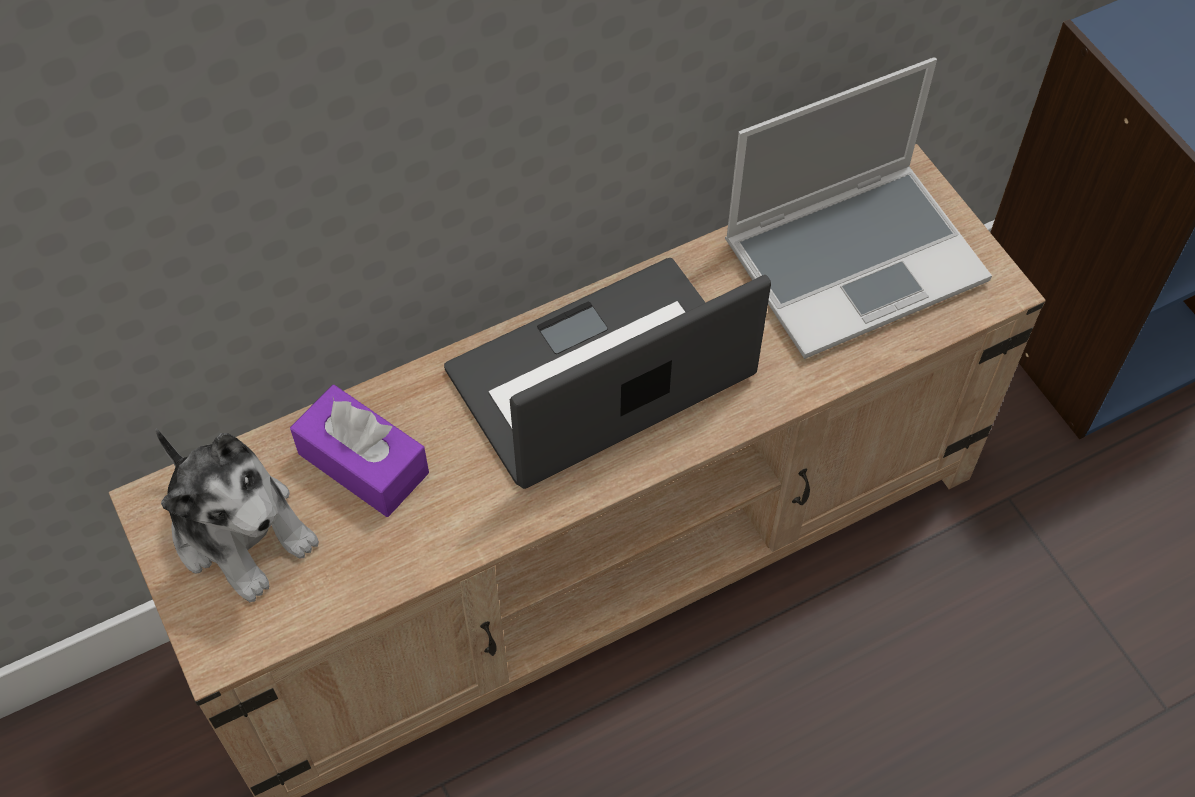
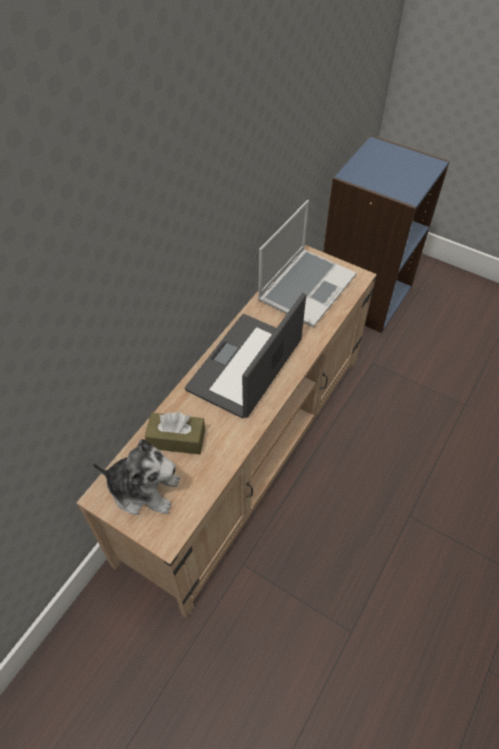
camera: 30 degrees left, 5 degrees down
(363, 463) = (176, 439): purple tissue box -> brown tissue box

